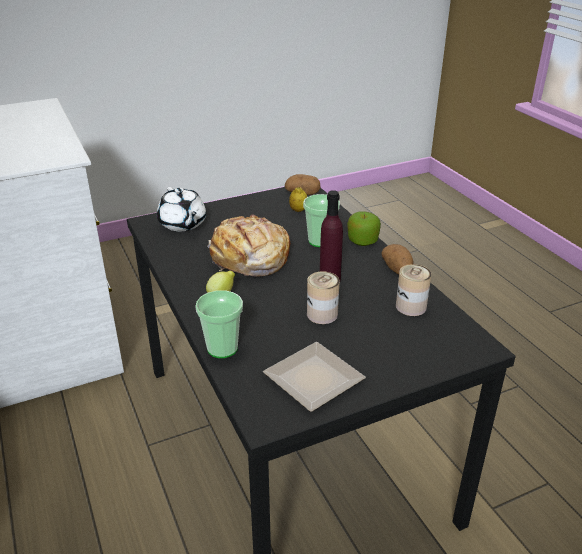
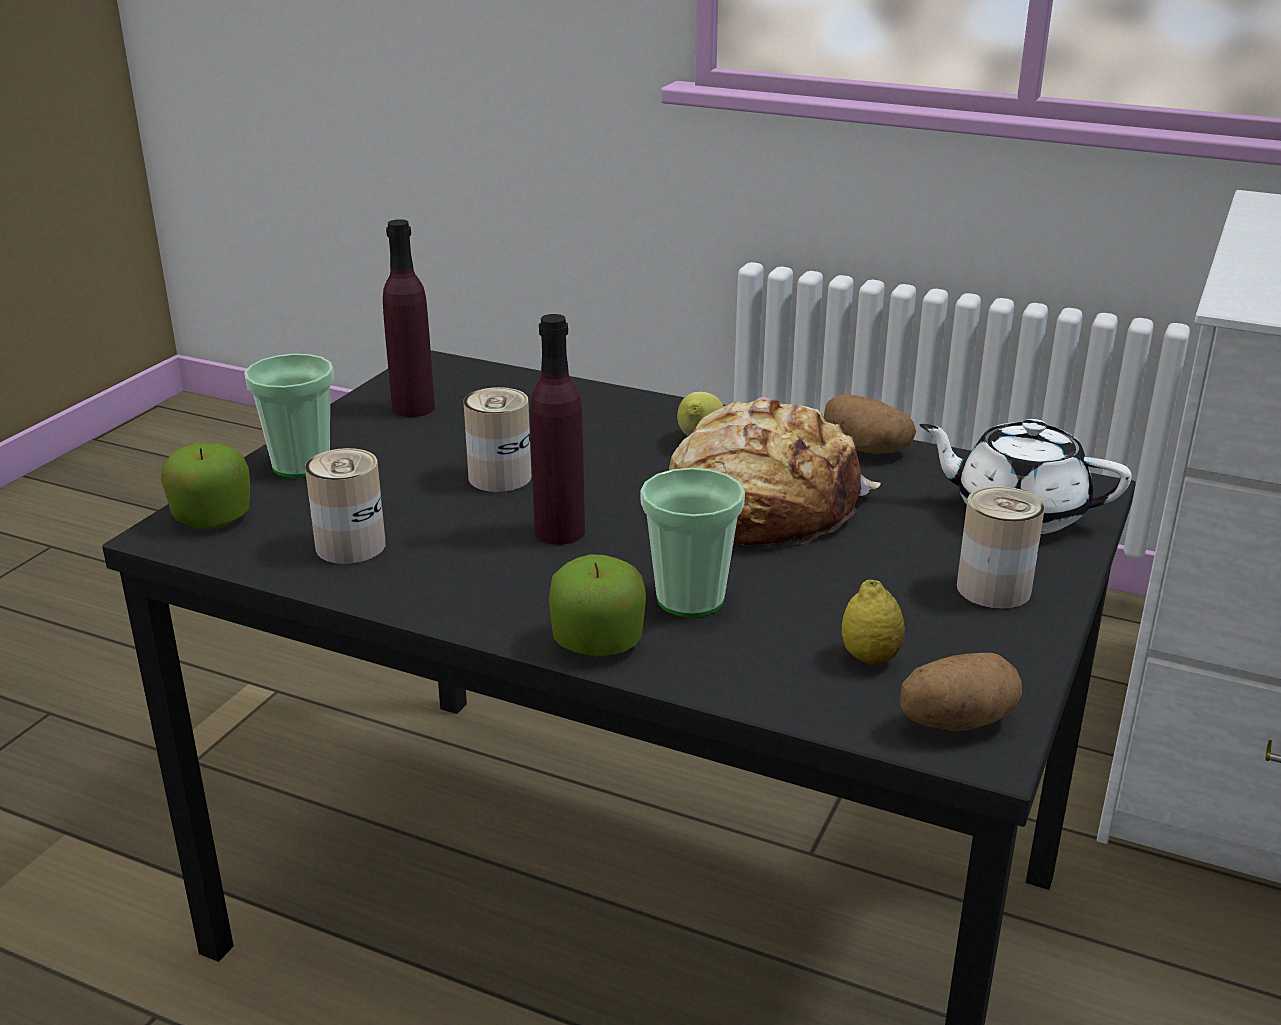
camera: 140 degrees right, 5 degrees down
(222, 348) = (585, 394): cup -> cup (301, 465)
(236, 211) = (993, 589): none -> can
(313, 382) = (413, 408): plate -> purple bottle
(397, 269) = (443, 606): potato -> potato (864, 448)
(460, 348) = (212, 517): none -> apple

